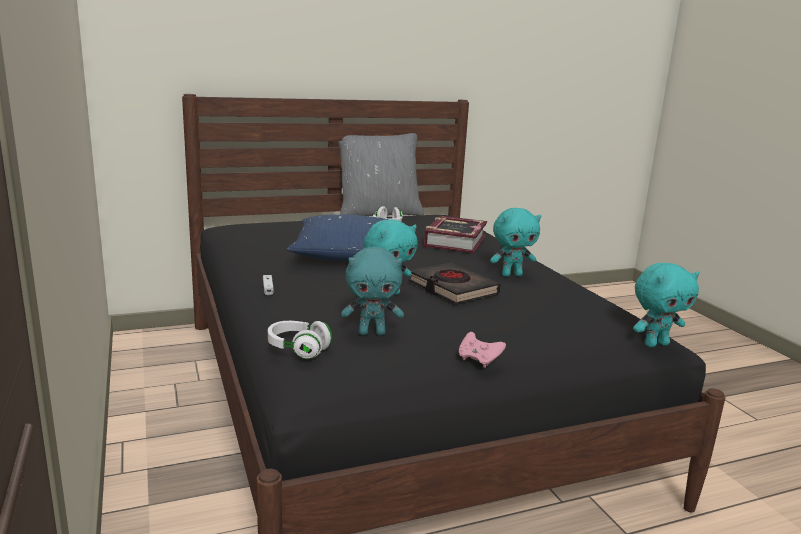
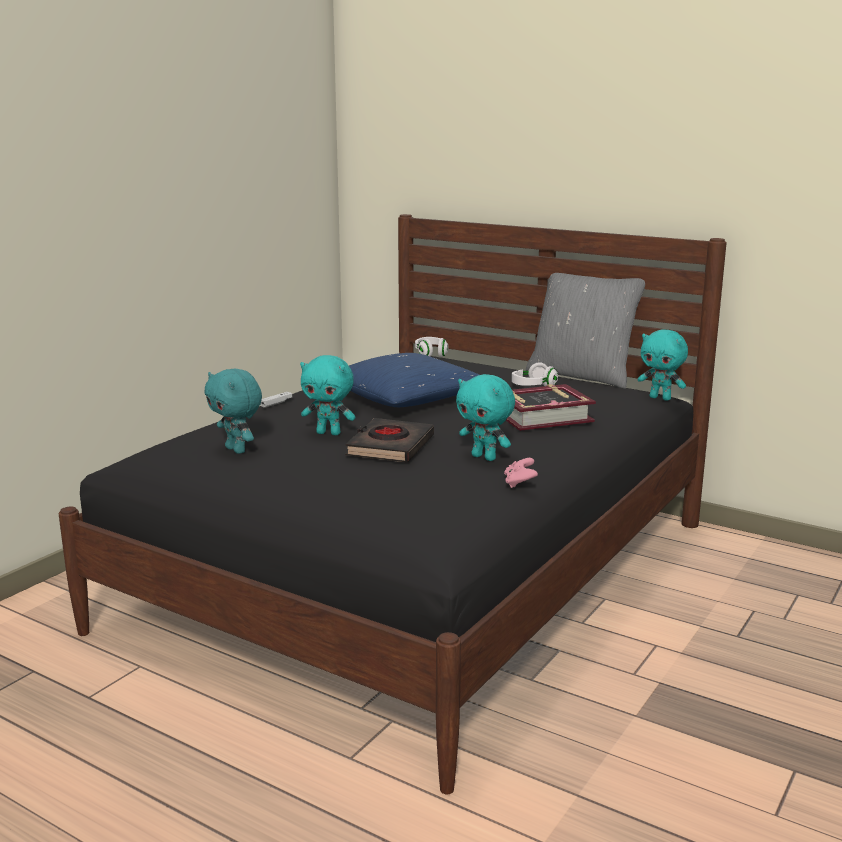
camera: 55 degrees right, 0 degrees up
(298, 349) = (174, 441): white headphones -> white headphones (431, 354)
(479, 360) = (243, 492): pink game controller -> pink game controller (519, 483)
(655, 344) = (419, 553): turquoise plush toy -> turquoise plush toy (660, 398)

